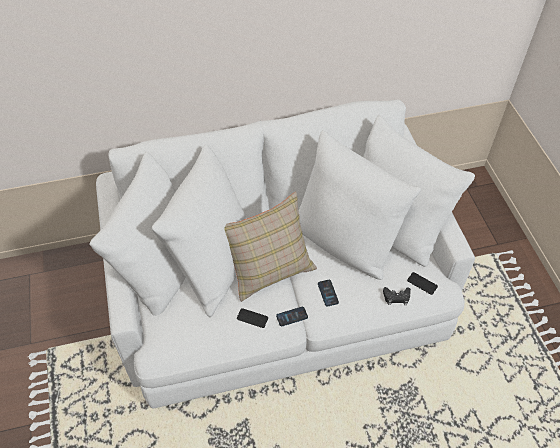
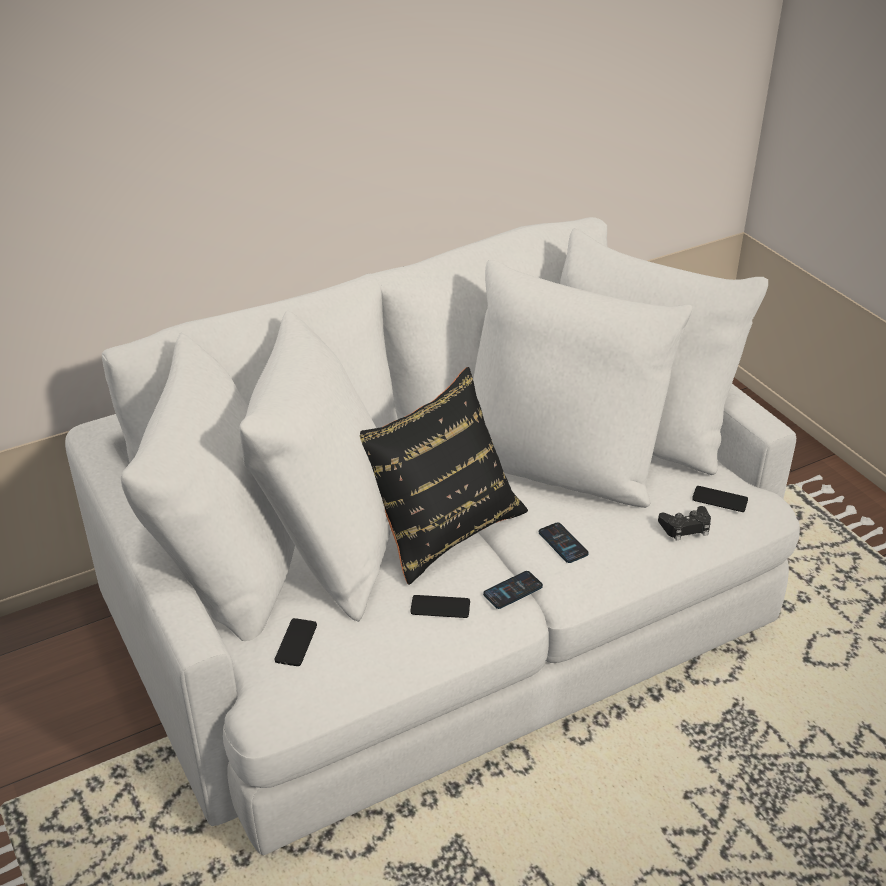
camera: 15 degrees left, 15 degrees down
(176, 322) = (296, 643): none -> phone
(269, 268) = (440, 526): beige pillow -> black pillow

